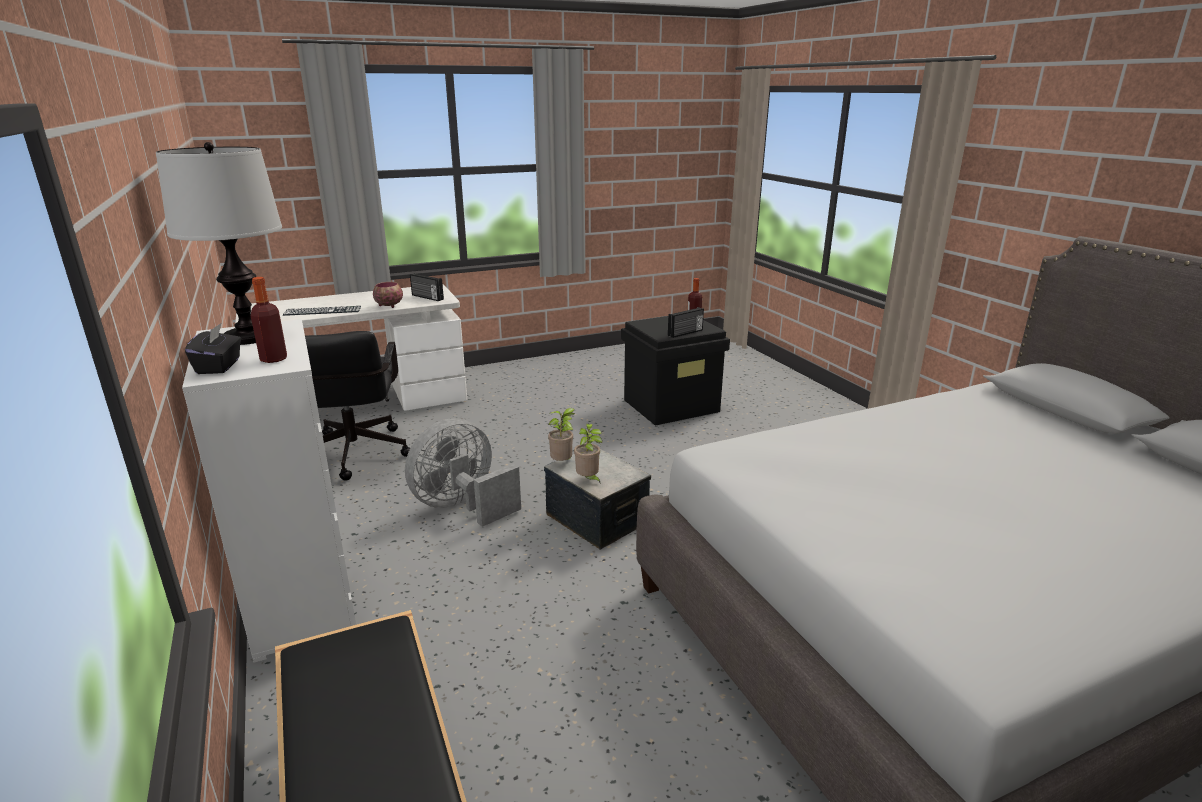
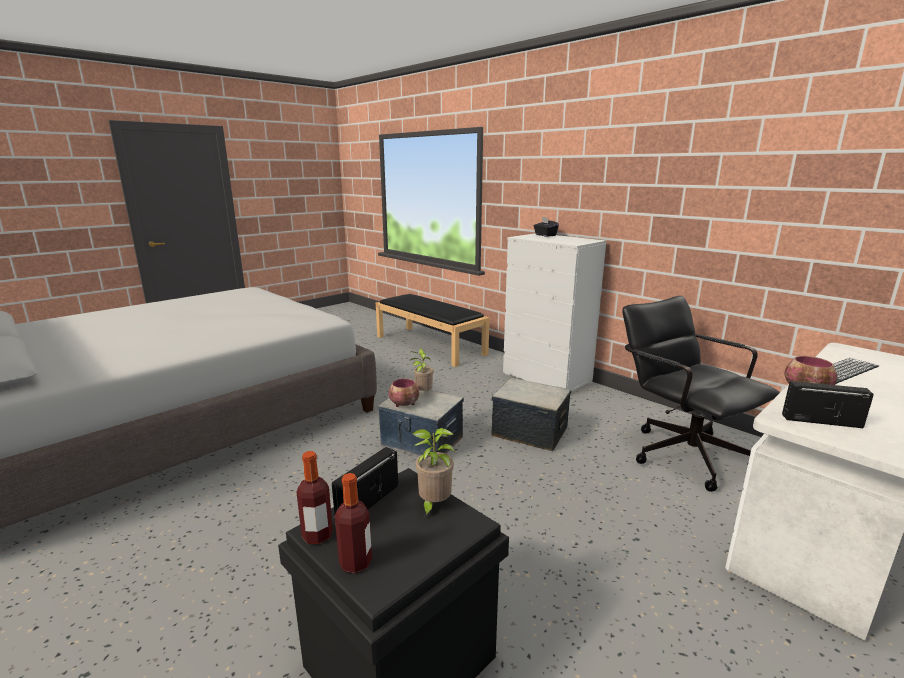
camera: 160 degrees right, 5 degrees down
(248, 337) = (571, 240): table lamp -> none
(274, 359) = (532, 237): bottle -> bottle (317, 535)
(463, 506) = (529, 432): grey fan -> storage box
(563, 463) = (451, 400): potted plant -> potted plant (433, 505)
(618, 468) = (405, 404): none -> bowl

